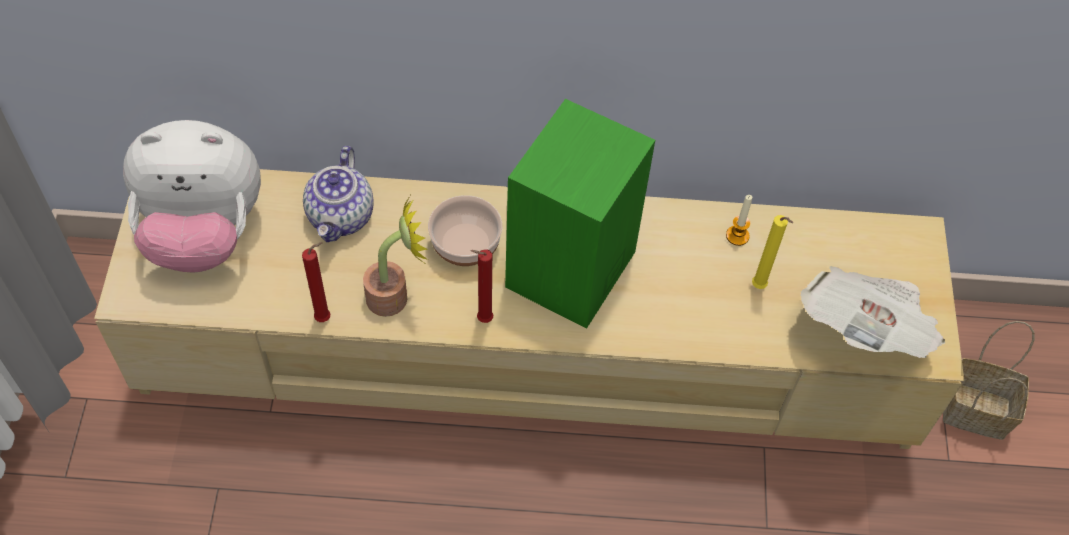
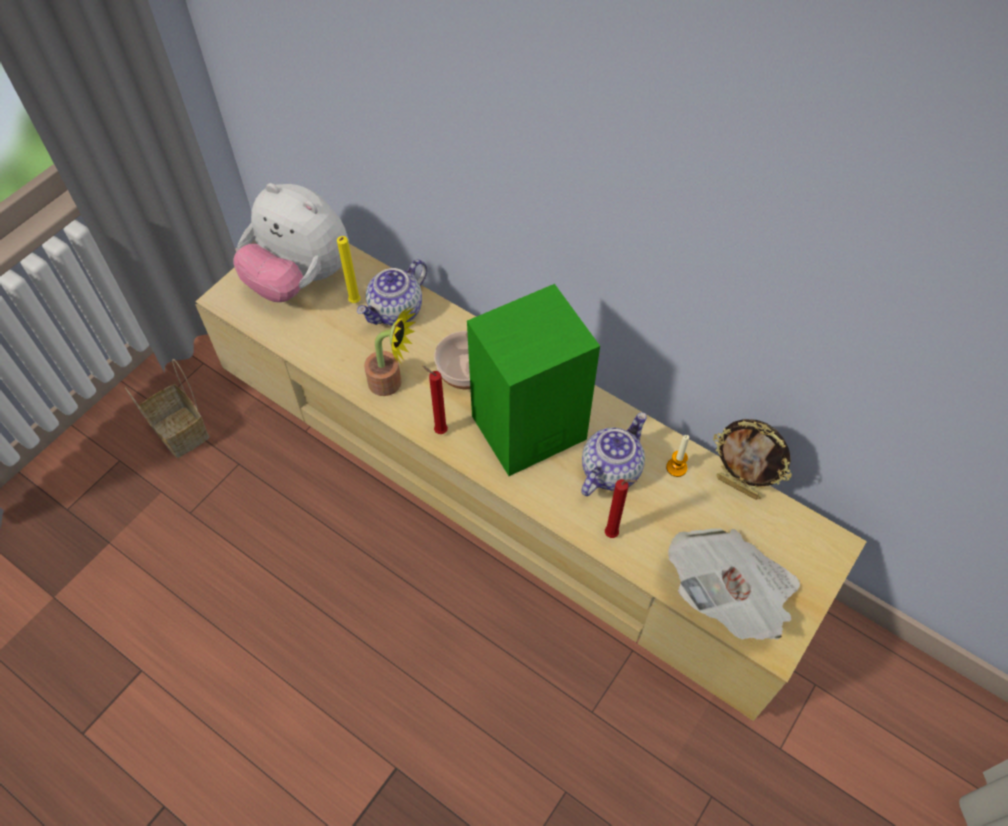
camera: 35 degrees right, 0 degrees up
(325, 318) = (335, 374): red candle -> red candle (613, 534)
(678, 269) = (610, 469): none -> teapot
(760, 288) = (665, 516): yellow candle -> yellow candle (354, 303)
(804, 225) = (738, 487): none -> picture frame
(978, 410) = (835, 724): basket -> basket (183, 432)

